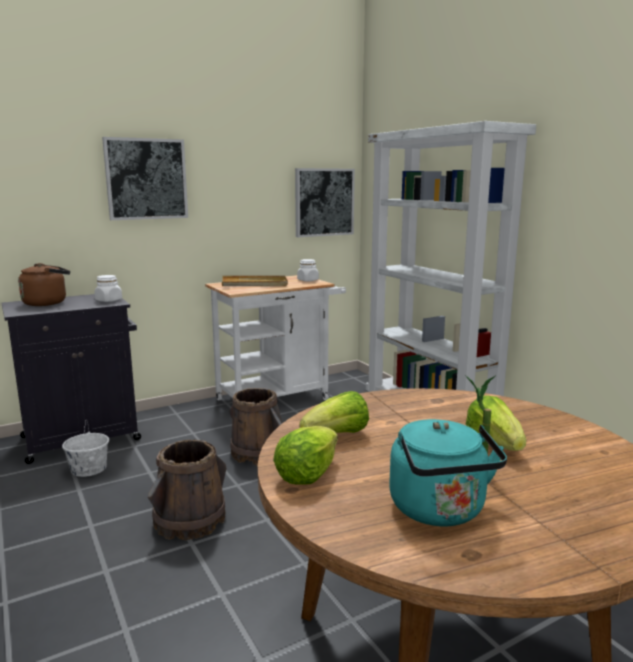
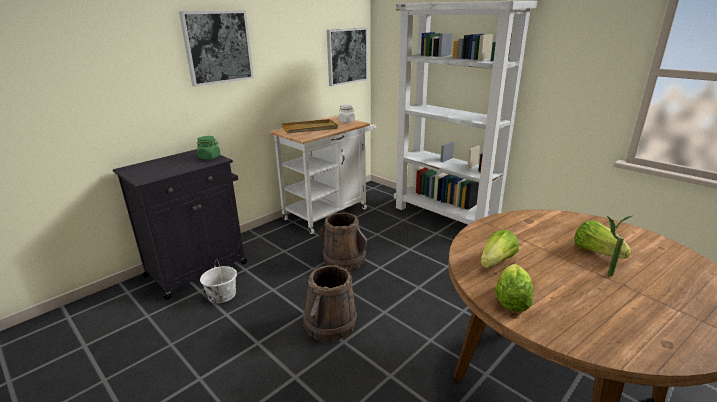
camera: 15 degrees left, 10 degrees up
(47, 303) = (157, 165): brown kettle -> none
(109, 300) = (209, 157): white jar -> green jar
(440, 511) = (619, 314): turquoise kettle -> none

